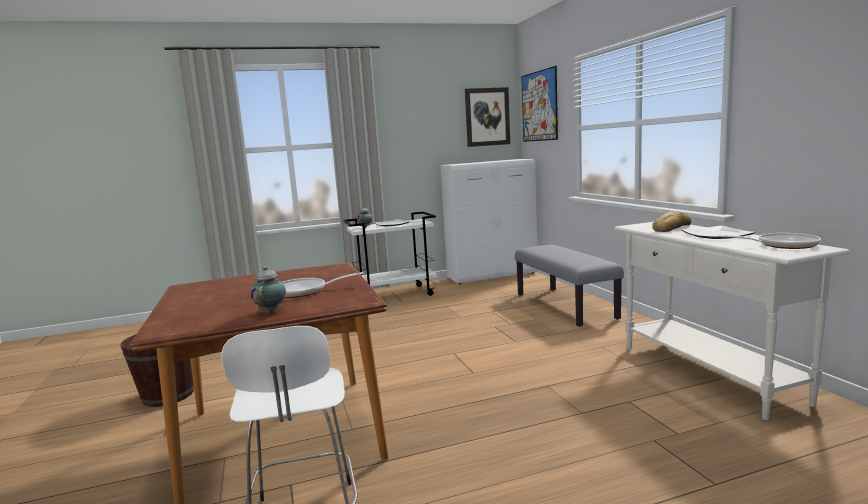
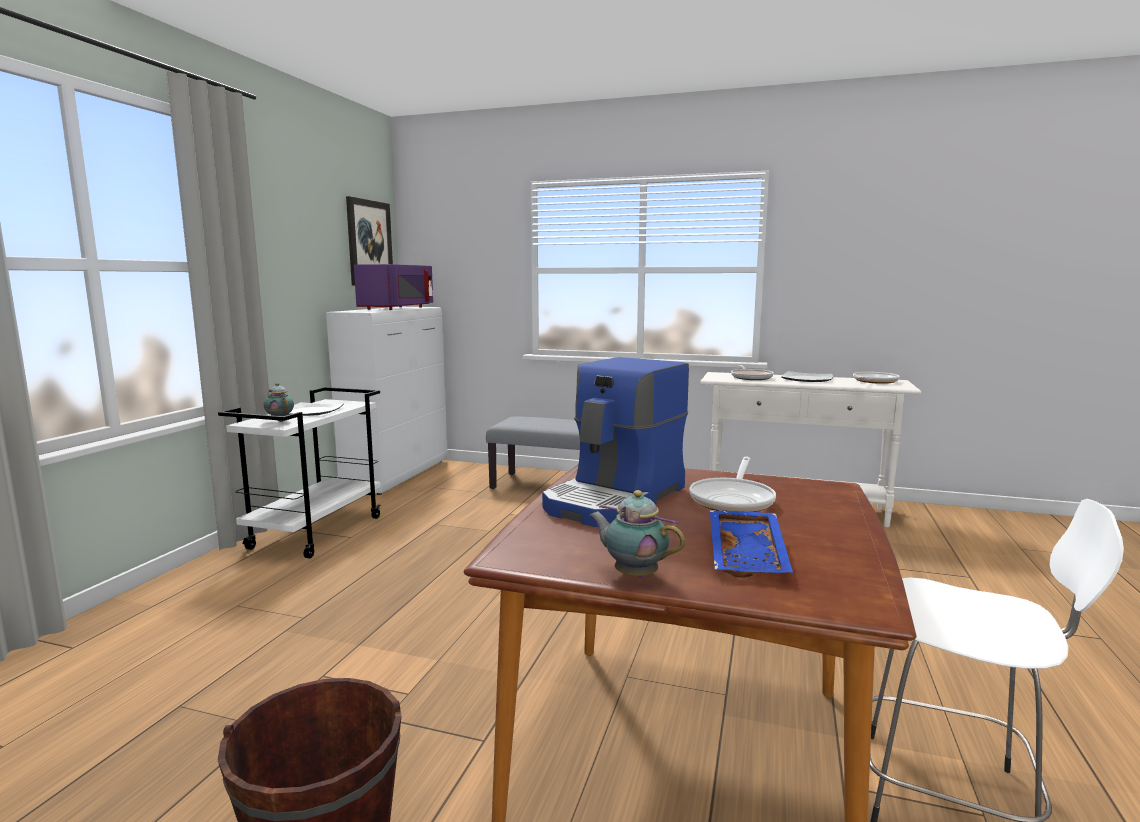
camera: 55 degrees left, 0 degrees up
(212, 308) = (749, 556): none -> blue tray
(271, 312) = (830, 528): teapot -> teapot (633, 574)
(280, 279) = (617, 499): none -> coffee machine
(496, 161) = (398, 308): none -> purple microwave
(539, 106) = (448, 237): picture -> none
(669, 228) = (751, 377): bread -> frying pan

